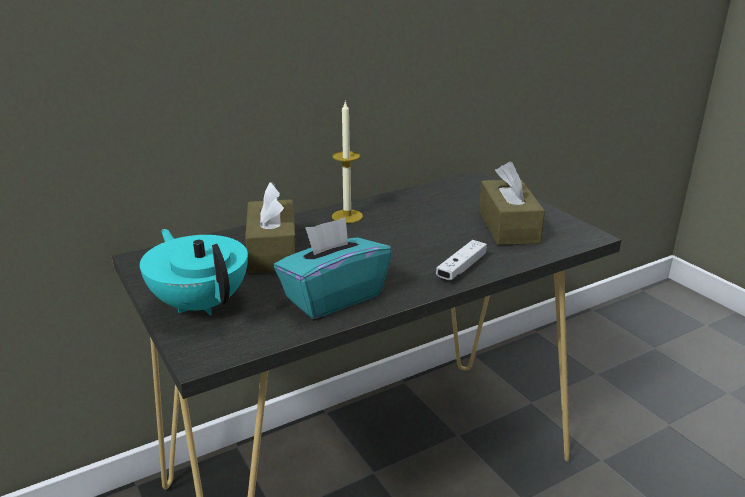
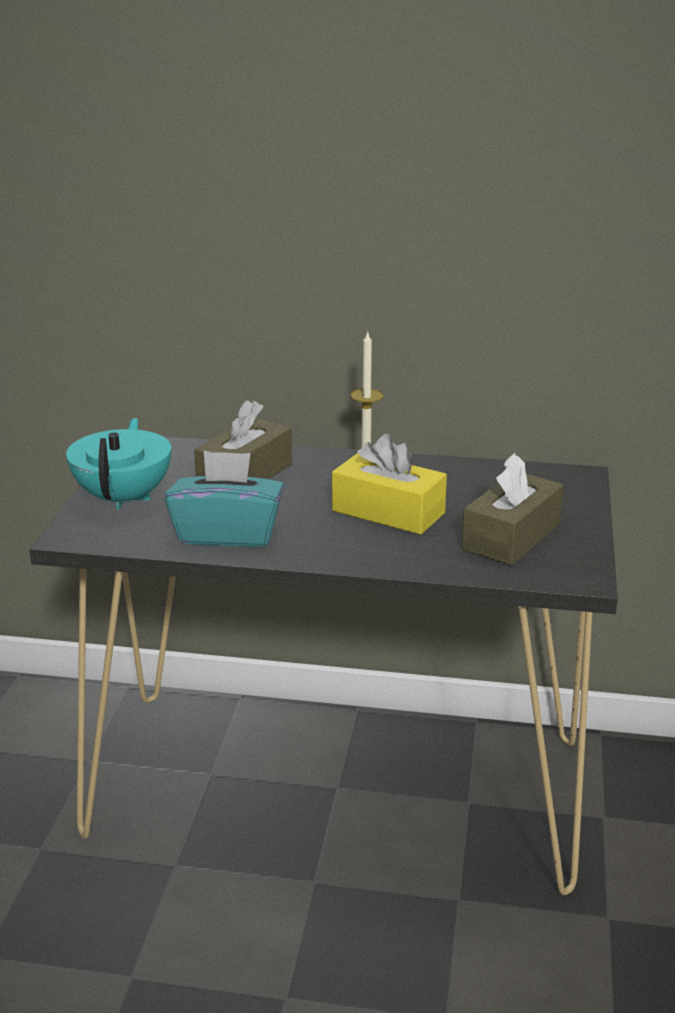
camera: 40 degrees right, 0 degrees up
(413, 239) = (388, 512): none -> yellow tissue box
(461, 268) = (382, 556): white game controller -> none

